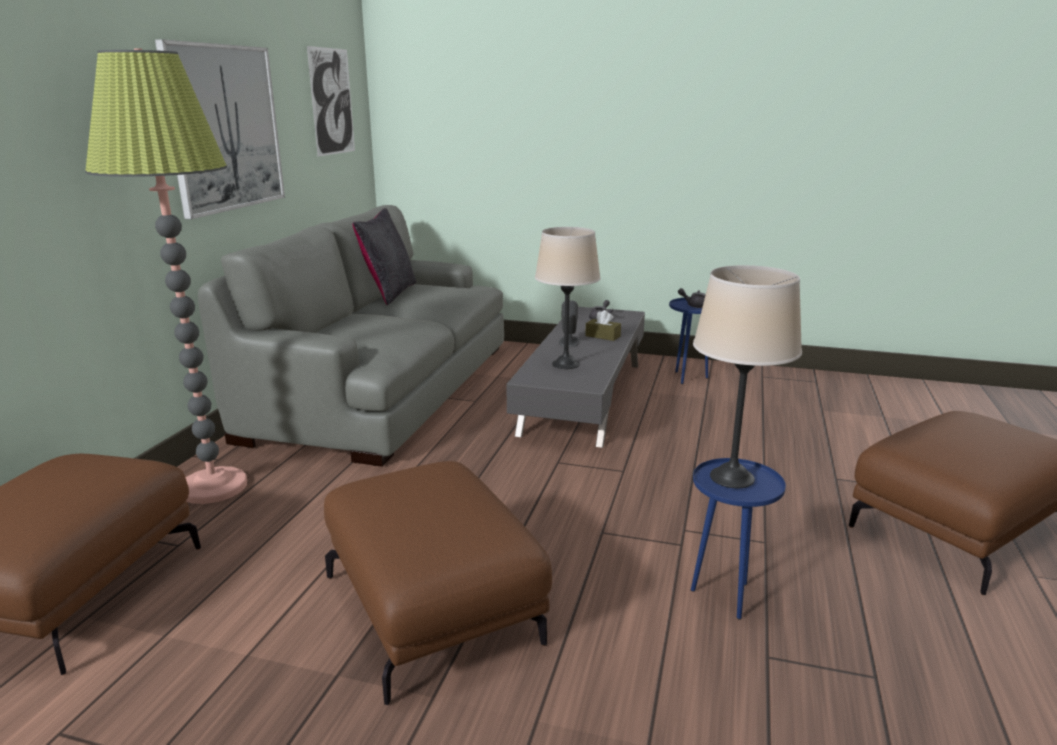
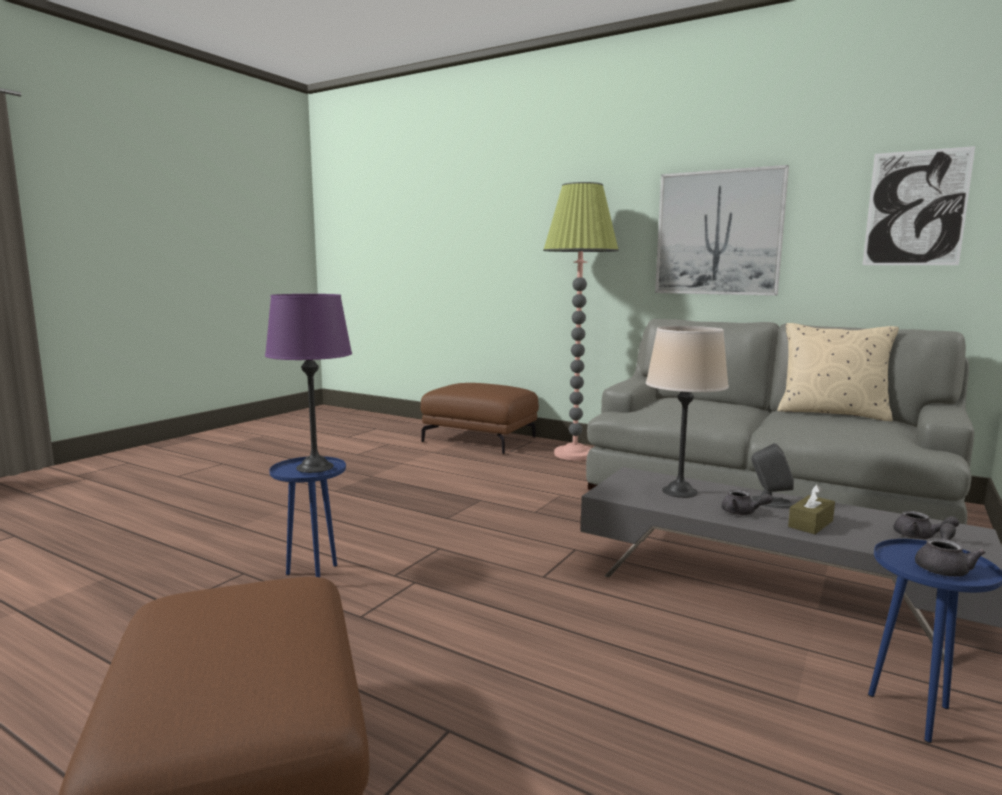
camera: 105 degrees right, 10 degrees down
(389, 293) = (832, 413): black pillow -> beige pillow
(434, 609) = (399, 494): brown ottoman -> none
(598, 349) = (742, 513): none -> grey teapot
(732, 477) = (314, 467): beige table lamp -> purple table lamp

